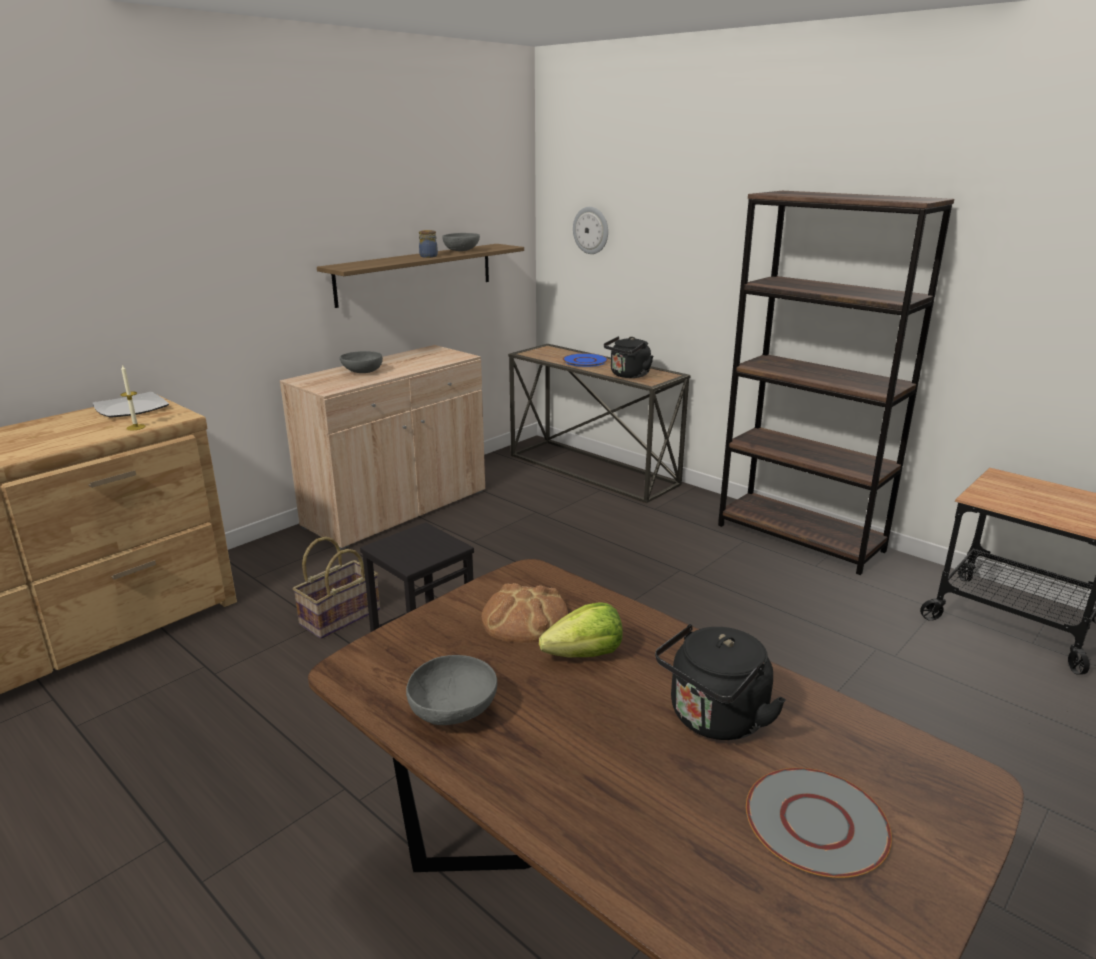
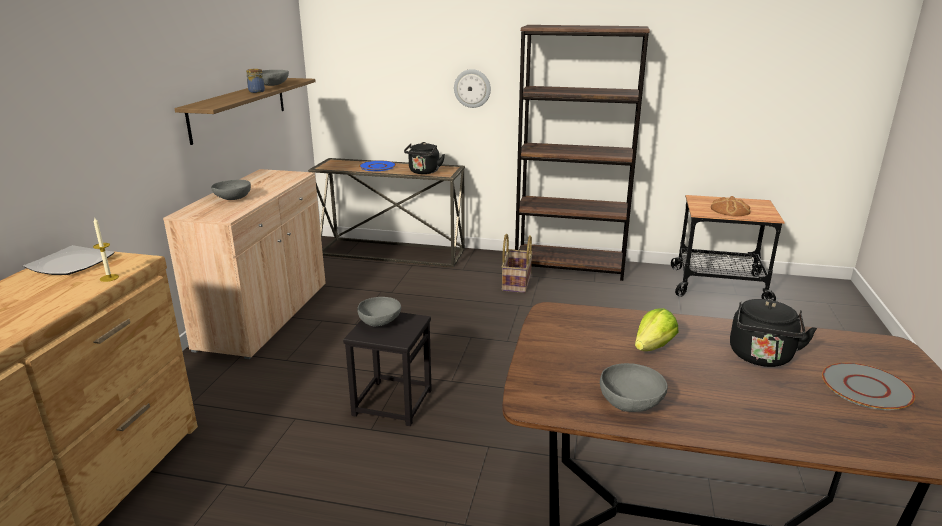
camera: 30 degrees left, 0 degrees up
(340, 616) = (306, 408): basket -> basket (516, 282)
(415, 539) = (380, 322): none -> grey bowl
(524, 618) = (589, 338): bread -> bread (730, 210)
(591, 230) = (362, 62): wall clock -> wall clock (472, 88)

